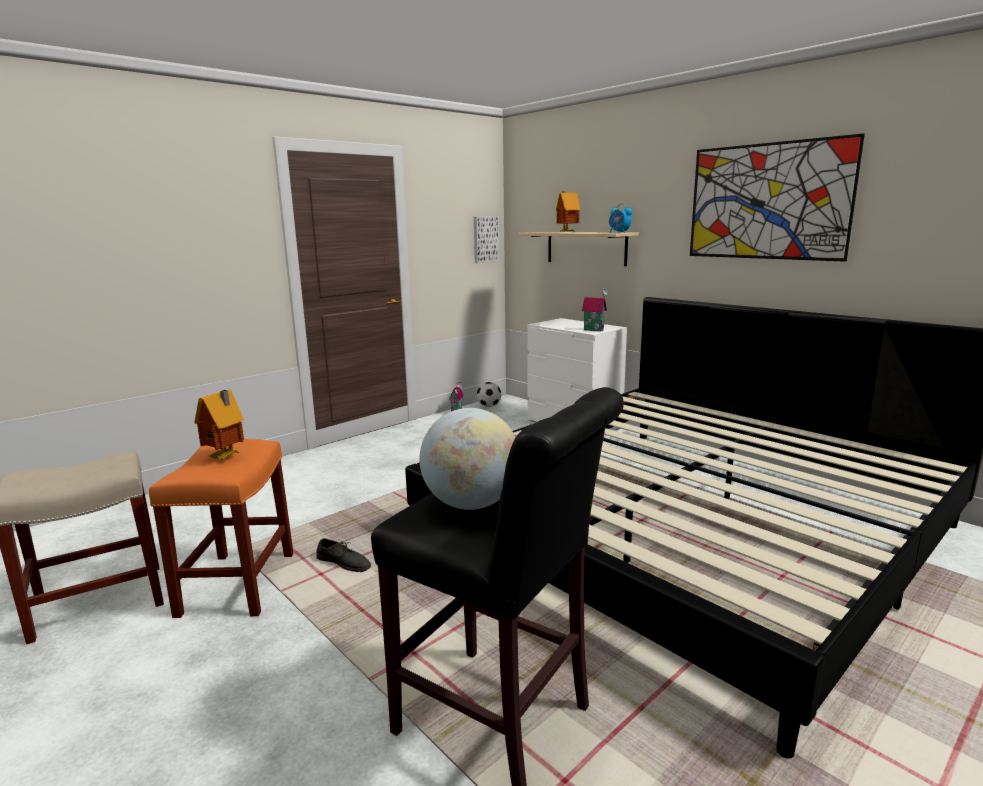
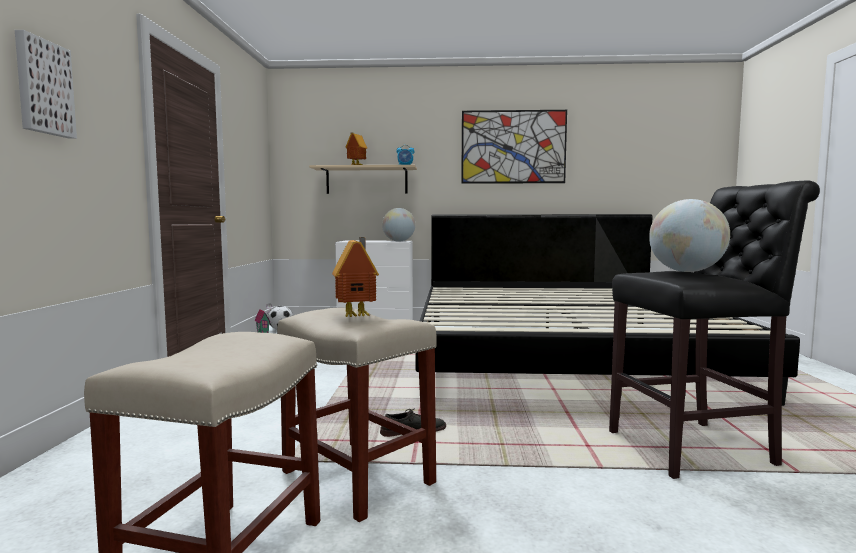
camera: 45 degrees left, 10 degrees down
(238, 583) = (355, 476): orange stool -> beige stool
(485, 239) = (262, 172): picture -> picture (43, 87)
(594, 330) = (398, 241): toy house -> globe

